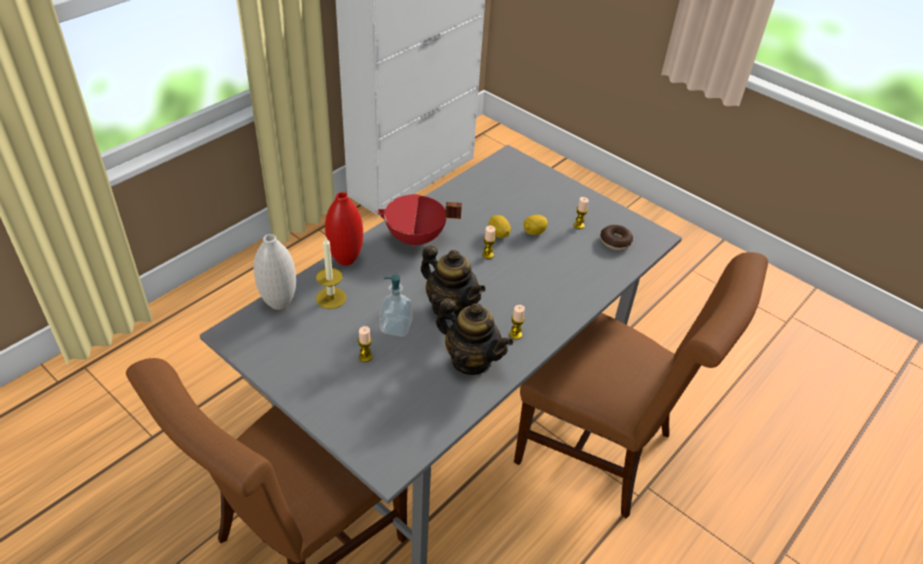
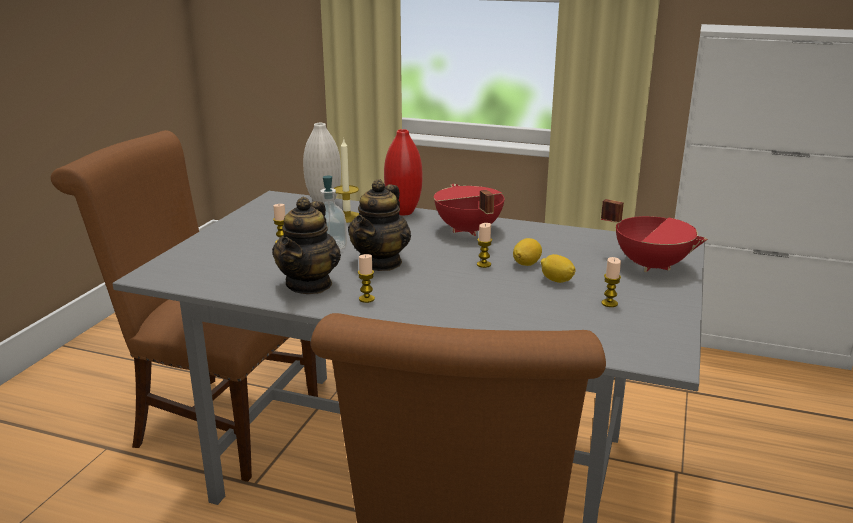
camera: 70 degrees right, 20 degrees down
(532, 183) = (651, 265): none -> red cooking pot
(615, 241) = (610, 331): donut -> none

